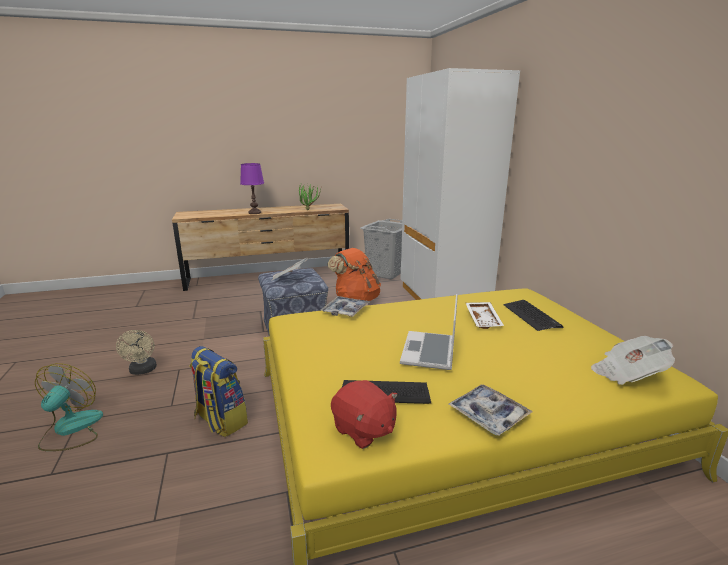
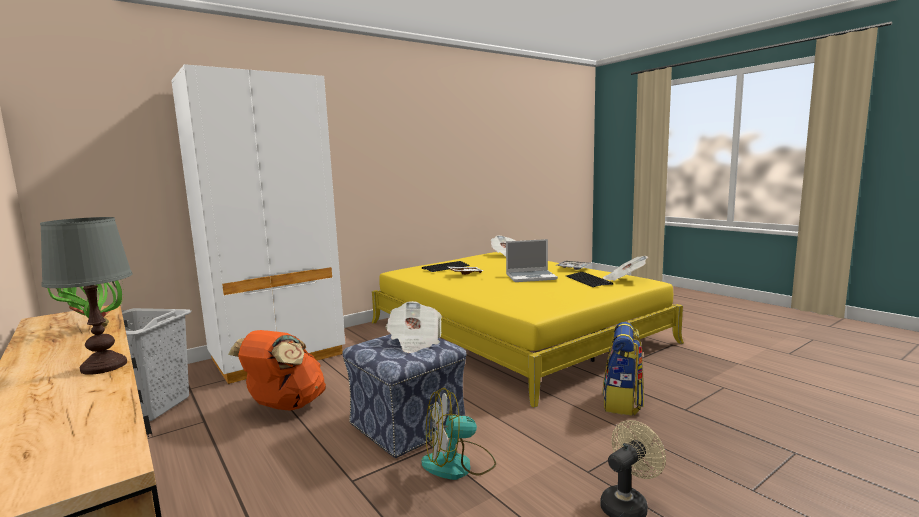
camera: 110 degrees left, 10 degrees down
(71, 429) = (765, 483): fan -> fan (458, 464)
(254, 213) = (103, 366): purple table lamp -> grey table lamp
(345, 311) = (490, 302): tray -> none
(363, 430) = (624, 279): red plush toy -> newspaper

